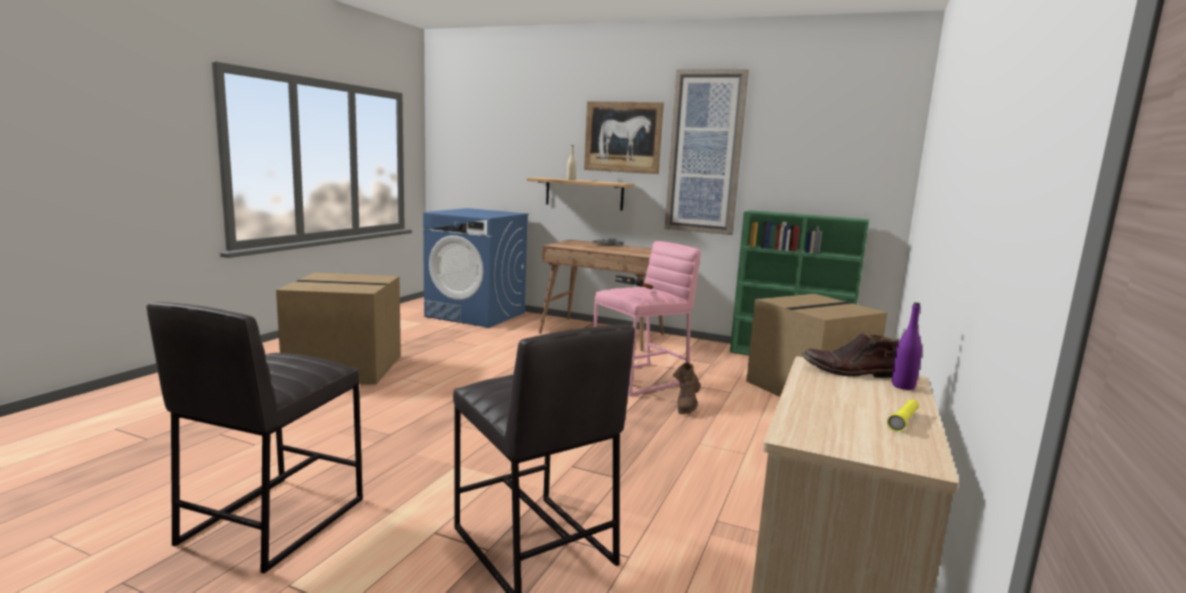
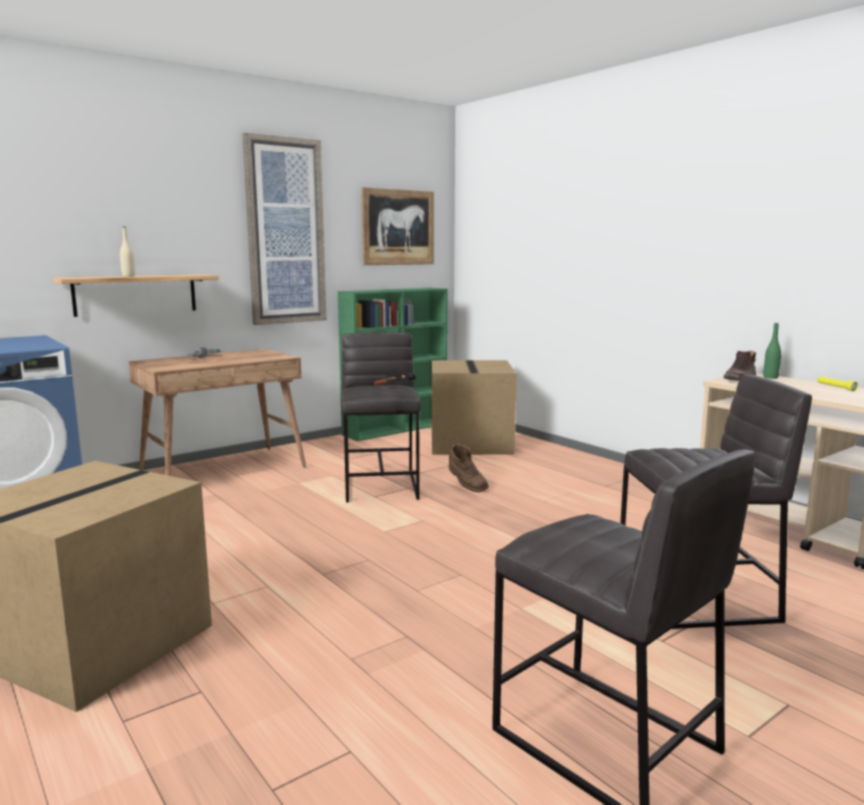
camera: 60 degrees left, 0 degrees up
(623, 137) = (183, 215): picture -> picture (398, 227)
(641, 379) = (382, 485): pink stool -> grey stool
(903, 386) = (770, 377): purple bottle -> green bottle

